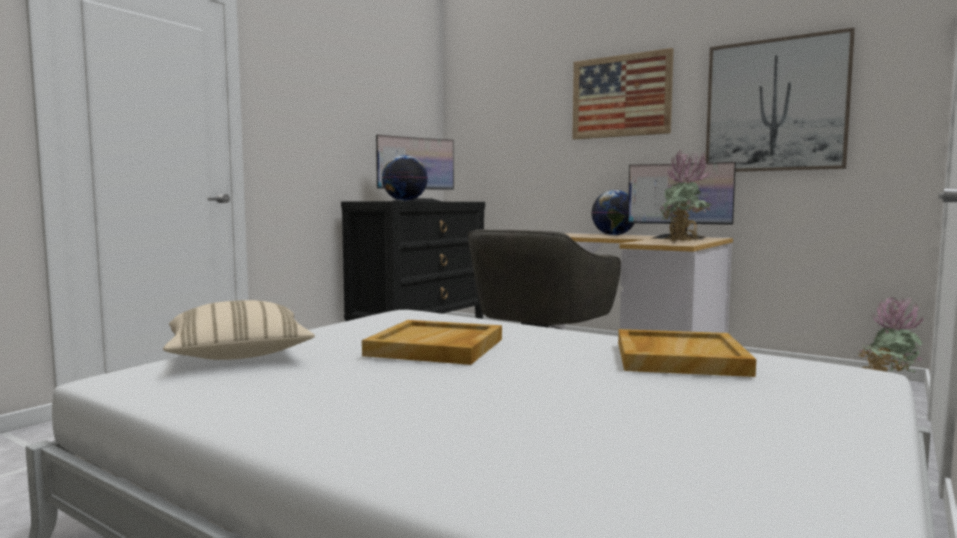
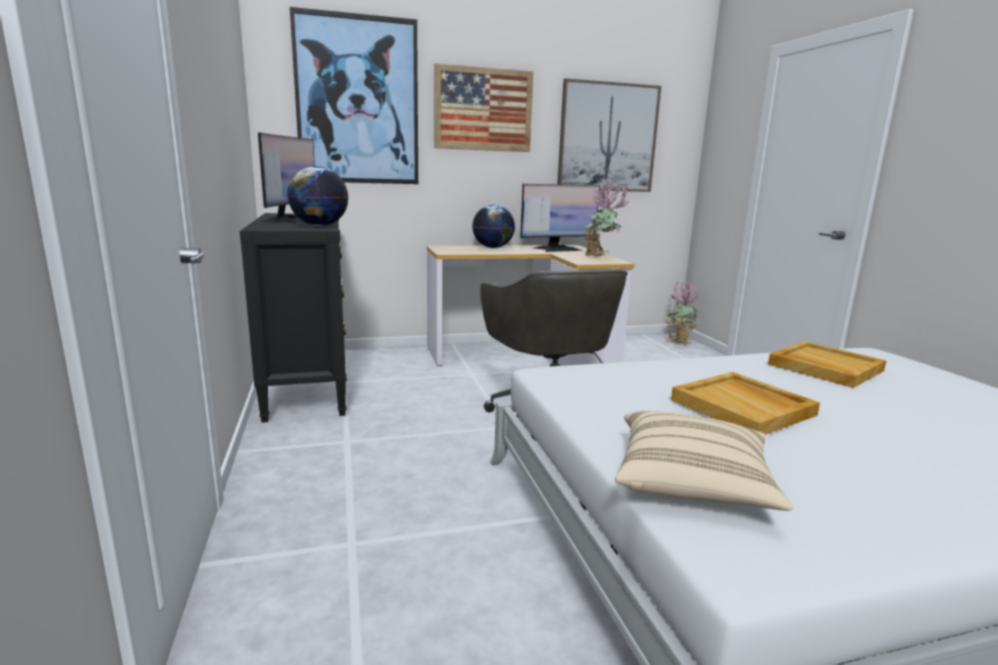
camera: 50 degrees left, 10 degrees up
(513, 107) = (358, 101): none -> picture

